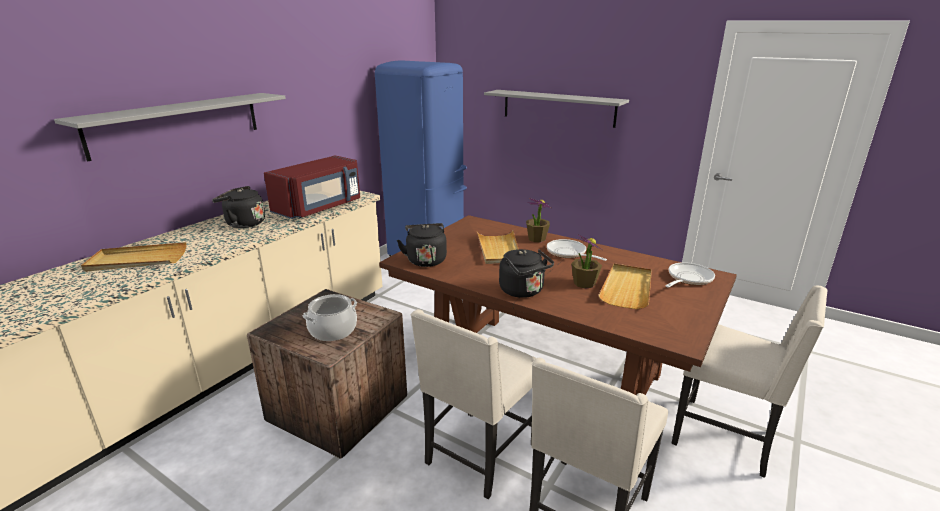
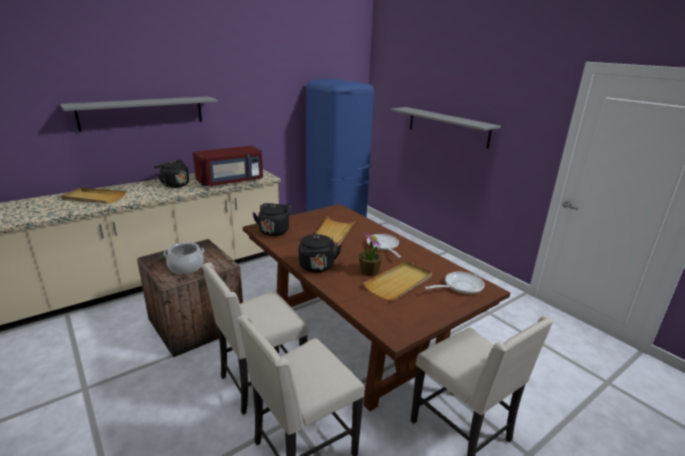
camera: 20 degrees right, 0 degrees up
(536, 239) = (371, 230): potted plant -> none

